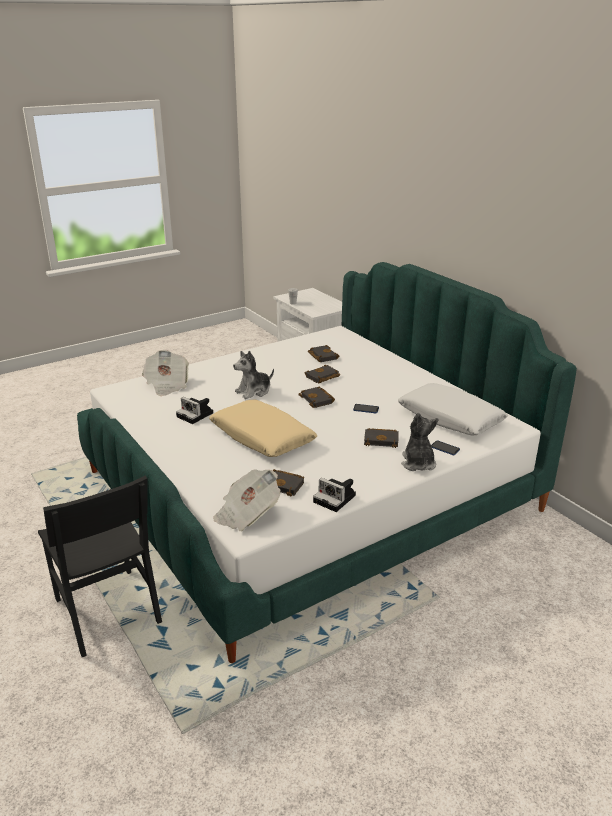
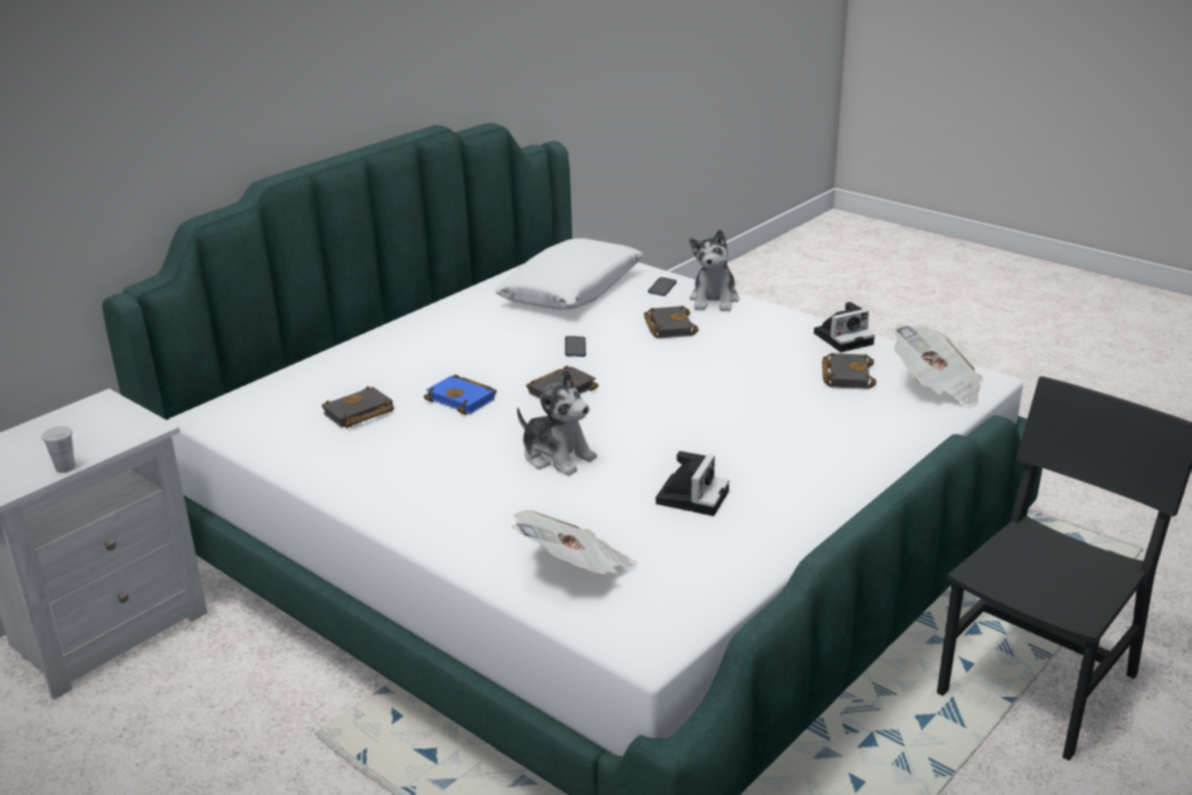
camera: 105 degrees left, 0 degrees up
(262, 438) = (728, 415): beige pillow -> none
(322, 377) = (463, 399): black book -> blue book
(336, 499) = (844, 338): camera -> camera turned 45 degrees clockwise
(418, 463) = (714, 300): plush toy -> plush toy turned 60 degrees counterclockwise

